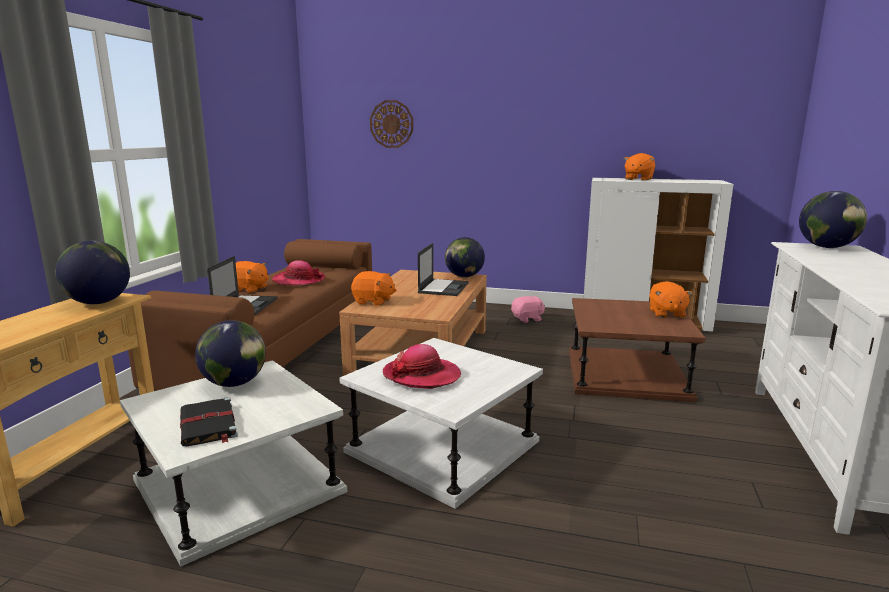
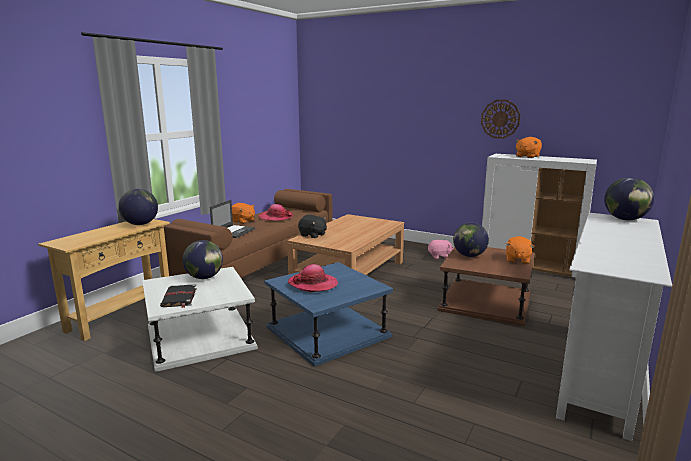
camera: 15 degrees right, 0 degrees up
(373, 301) = (312, 235): orange plush toy -> black plush toy
(391, 124) = (355, 110): wall clock -> wall clock (500, 119)
(443, 288) = (366, 229): laptop -> none
(443, 446) = (328, 332): white side table -> blue side table
(464, 276) = (387, 222): globe -> globe (469, 256)

